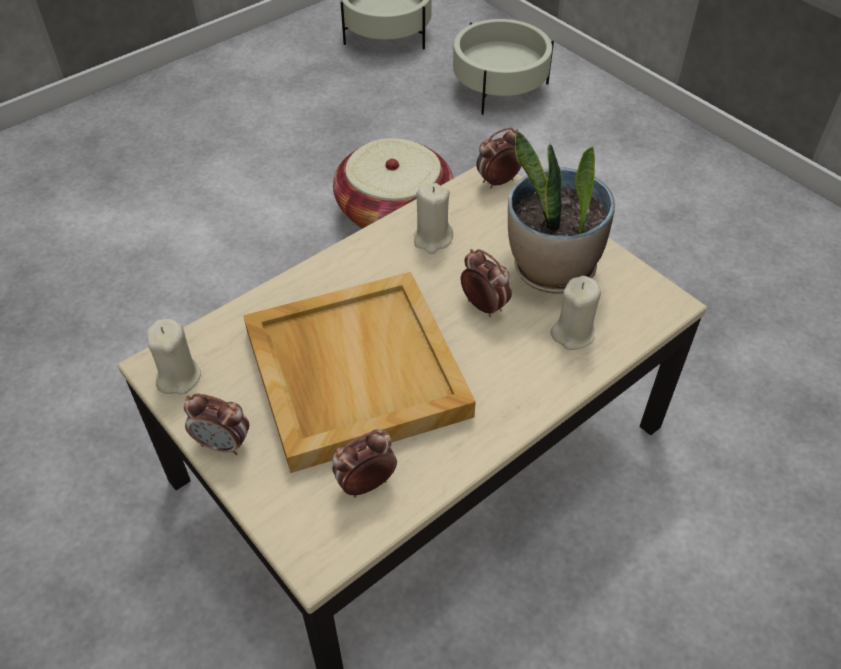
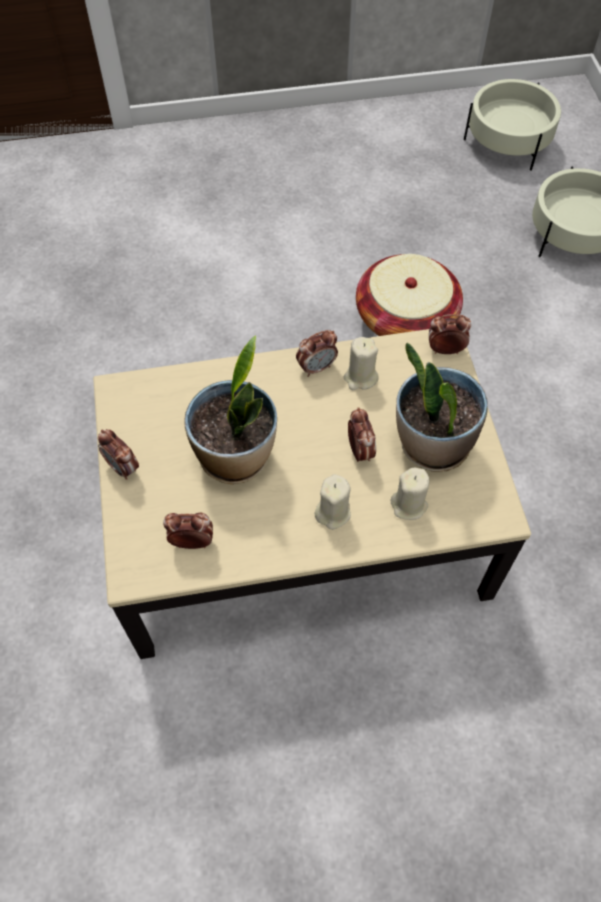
camera: 30 degrees right, 10 degrees up
(178, 377) = (124, 405): beige candle -> beige candle (333, 512)
(353, 371) = (236, 457): beige tray -> potted plant
(379, 248) = (316, 367): none -> alarm clock

